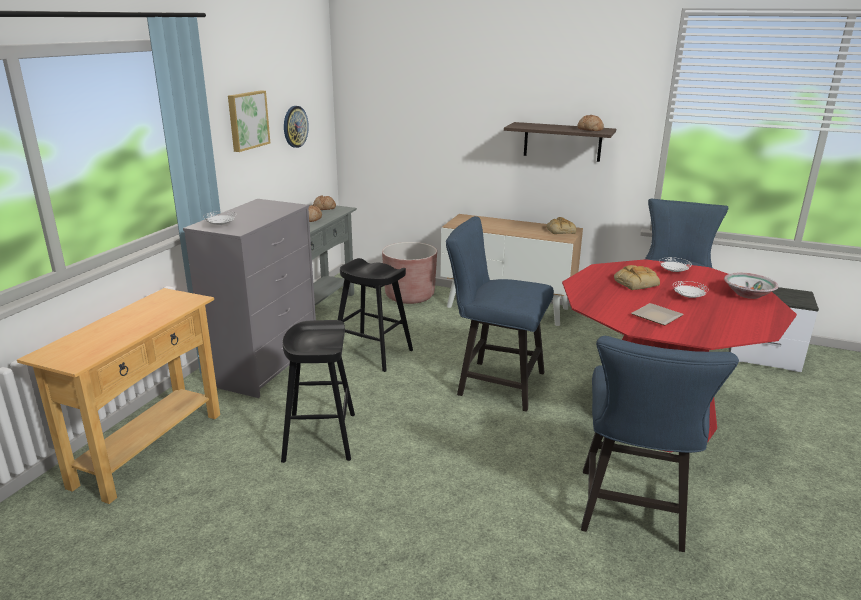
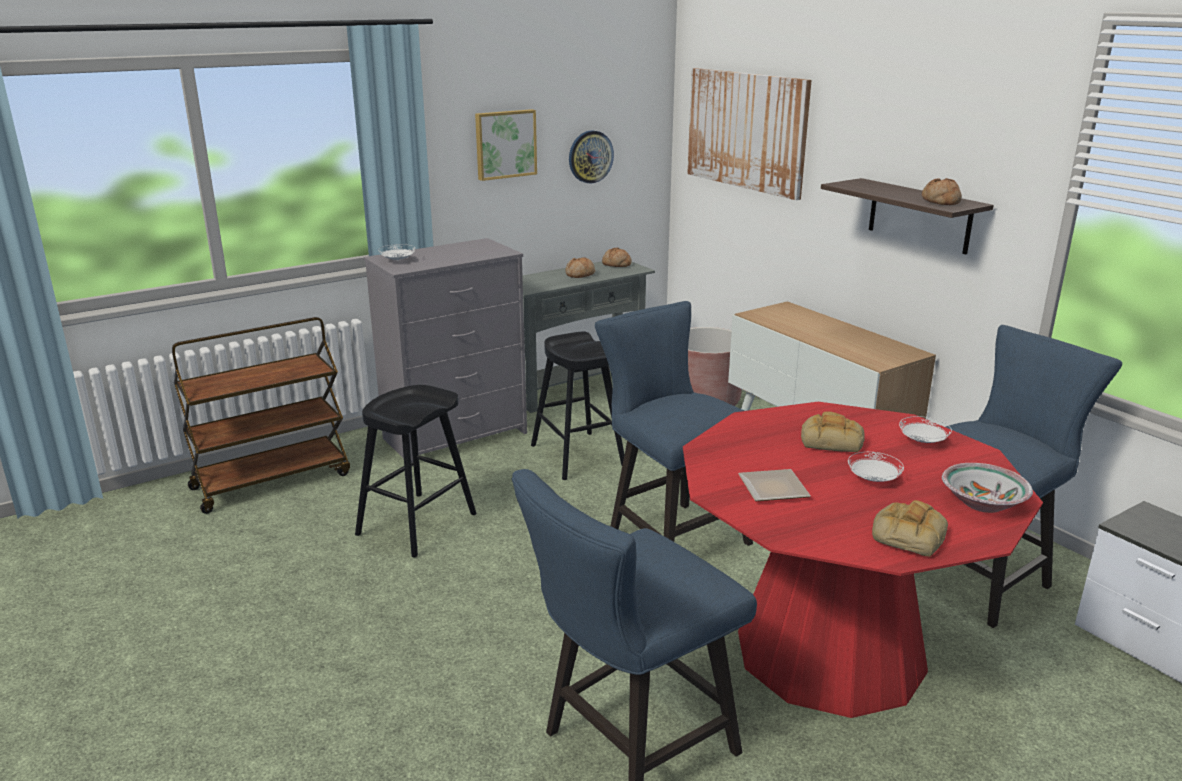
camera: 35 degrees right, 0 degrees up
(149, 449) = (272, 480): beige console table -> brown cart
(409, 98) = (746, 130): none -> picture
(560, 230) = (892, 351): bread -> bread (907, 534)

